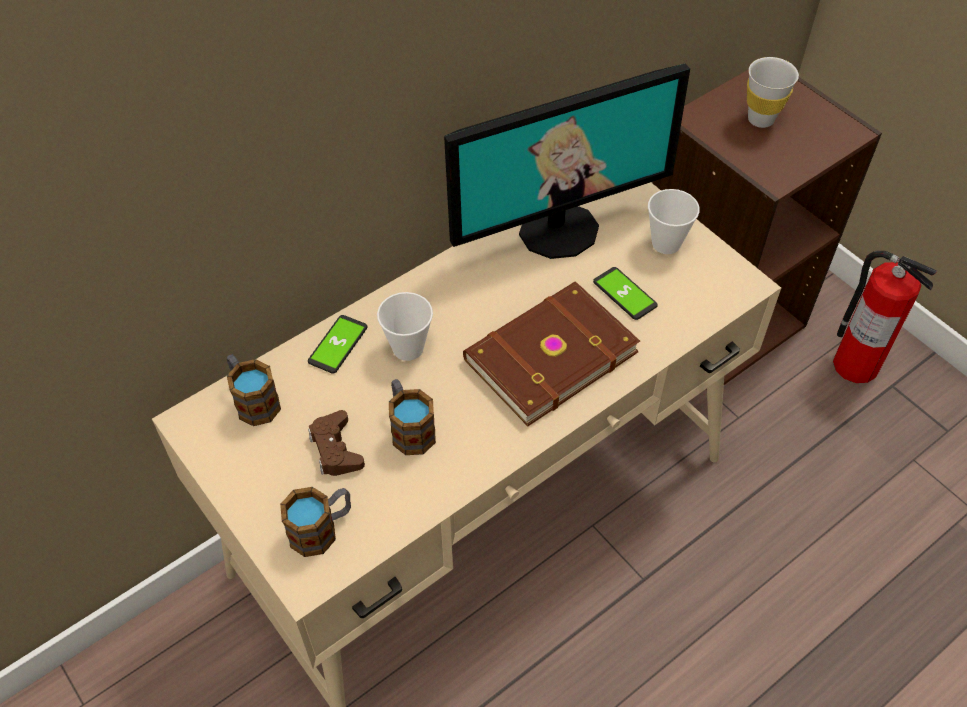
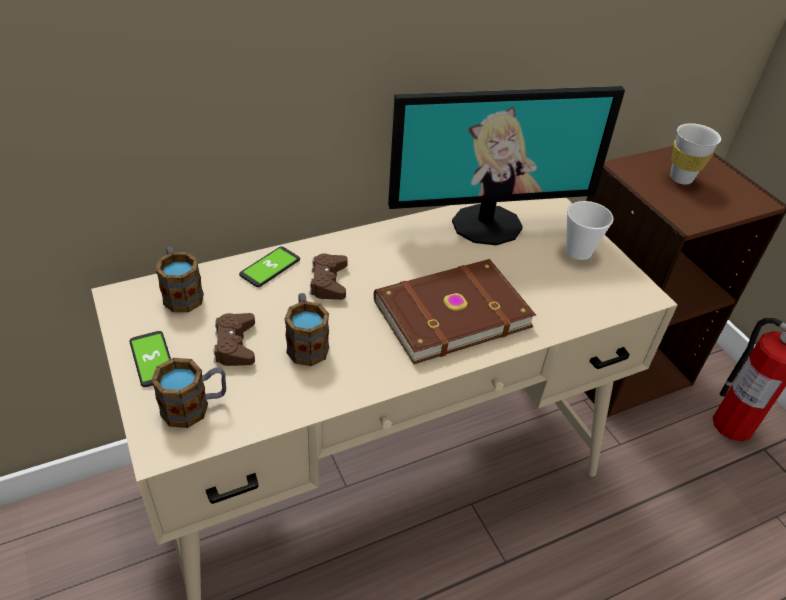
camera: 10 degrees right, 10 degrees down
(408, 348) = (328, 282): cup -> brown game controller
(624, 294) = (532, 281): phone -> phone (152, 359)

